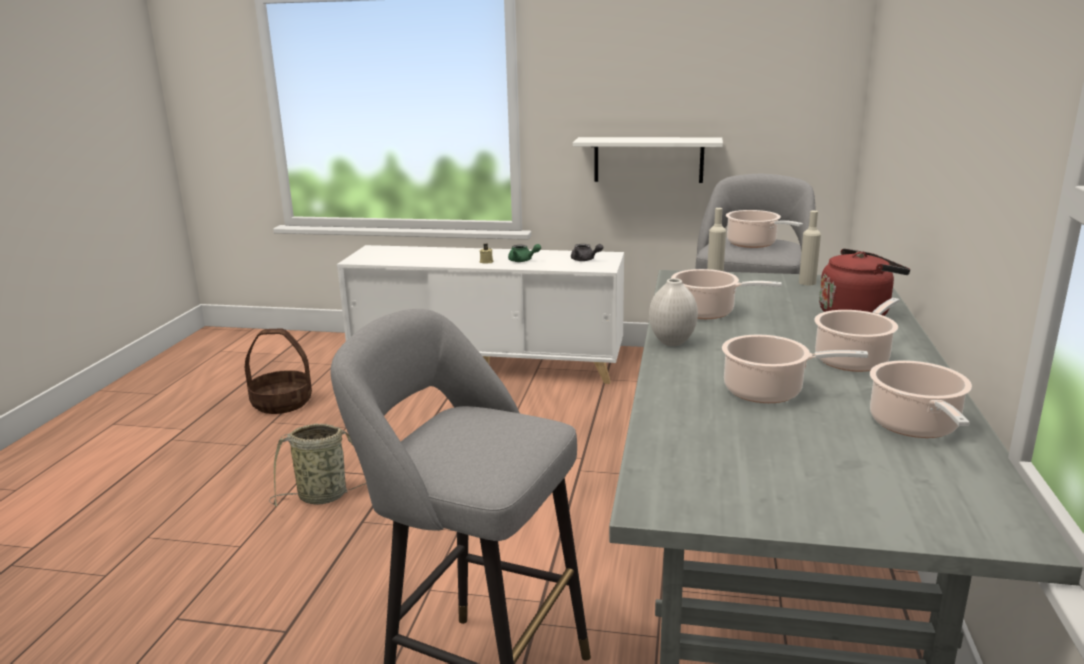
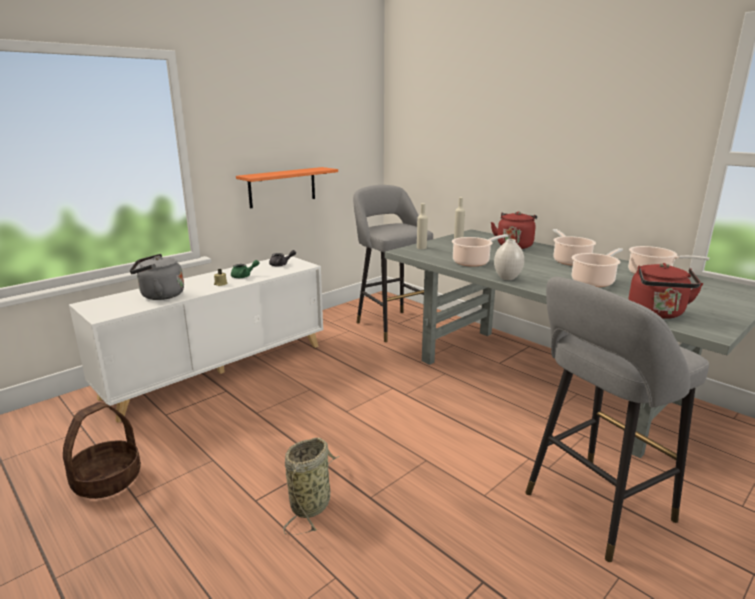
camera: 55 degrees left, 0 degrees up
(423, 257) = (159, 296): none -> grey kettle
(648, 159) = (282, 187): white shelf -> orange shelf
(680, 455) = (657, 313): none -> red kettle
(754, 244) = (397, 227): cooking pot -> none

